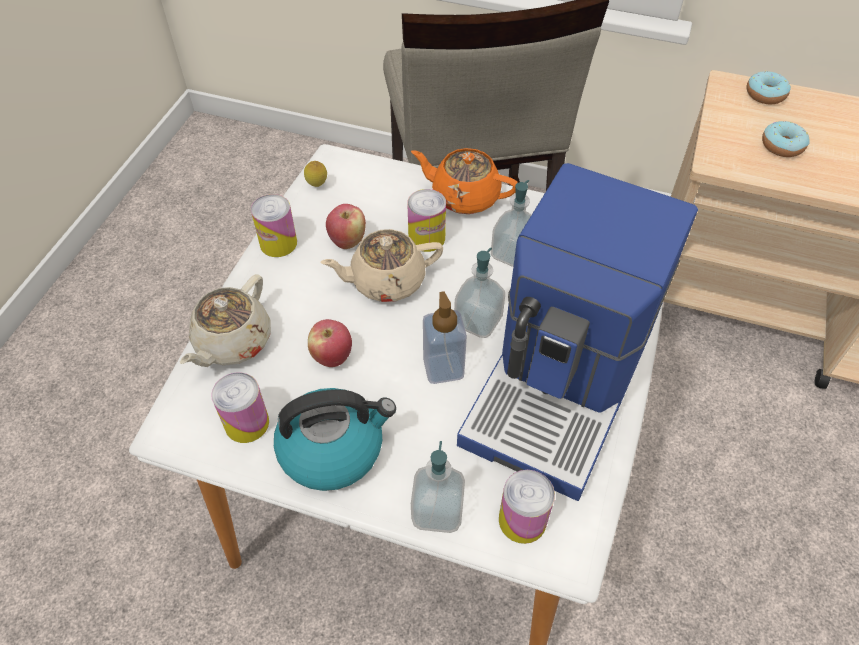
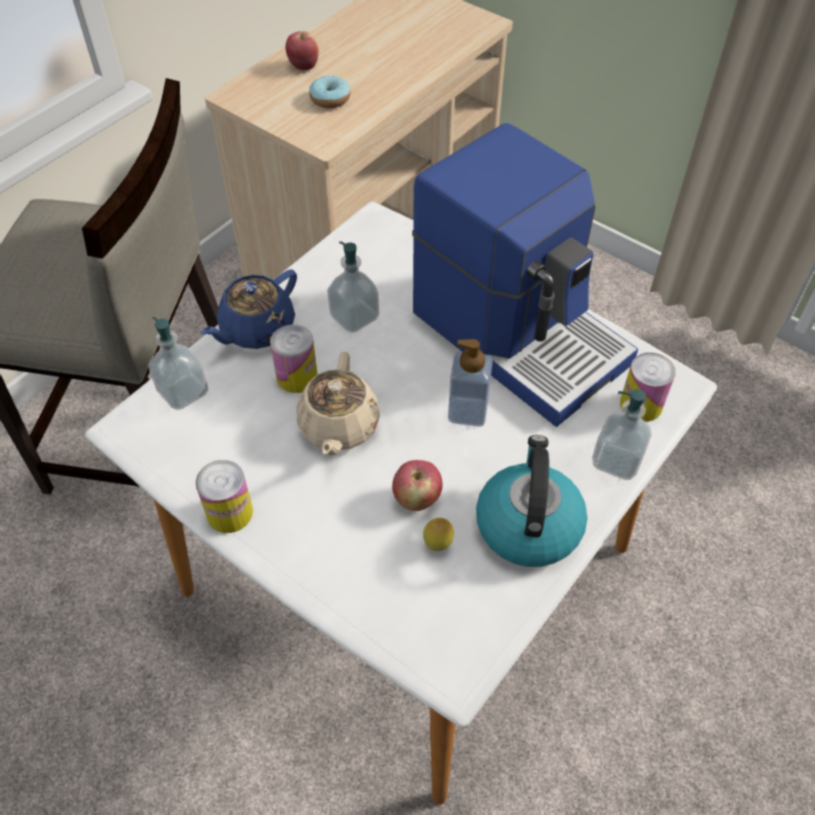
camera: 70 degrees left, 0 degrees up
(232, 342) = (357, 589): beige teapot -> none
(247, 423) = (471, 595): can -> none
(317, 186) = (158, 453): lemon -> lemon (438, 545)
(347, 240) = (262, 445): apple -> apple (303, 66)
(464, 196) = (256, 329): orange teapot -> blue teapot
(478, 321) = (424, 369): soap dispenser -> soap dispenser (183, 392)
(765, 94) = (261, 81): donut -> none

